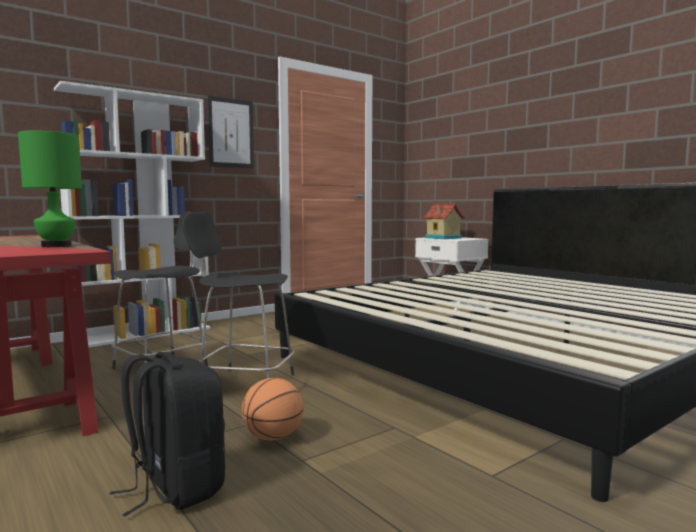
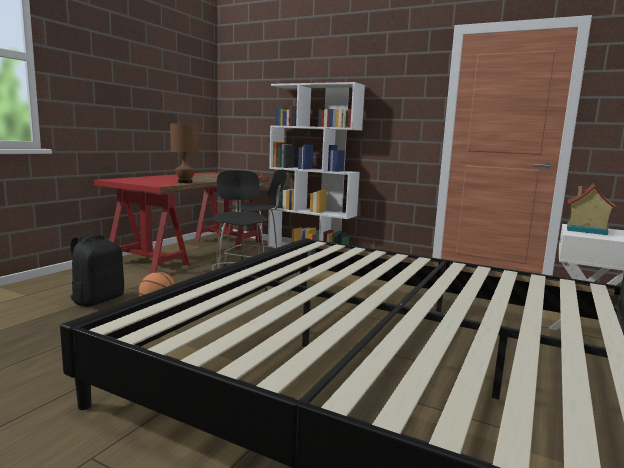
camera: 65 degrees right, 5 degrees up
(55, 246) = (185, 182): green table lamp -> brown table lamp
(231, 133) = (397, 105): picture -> none

